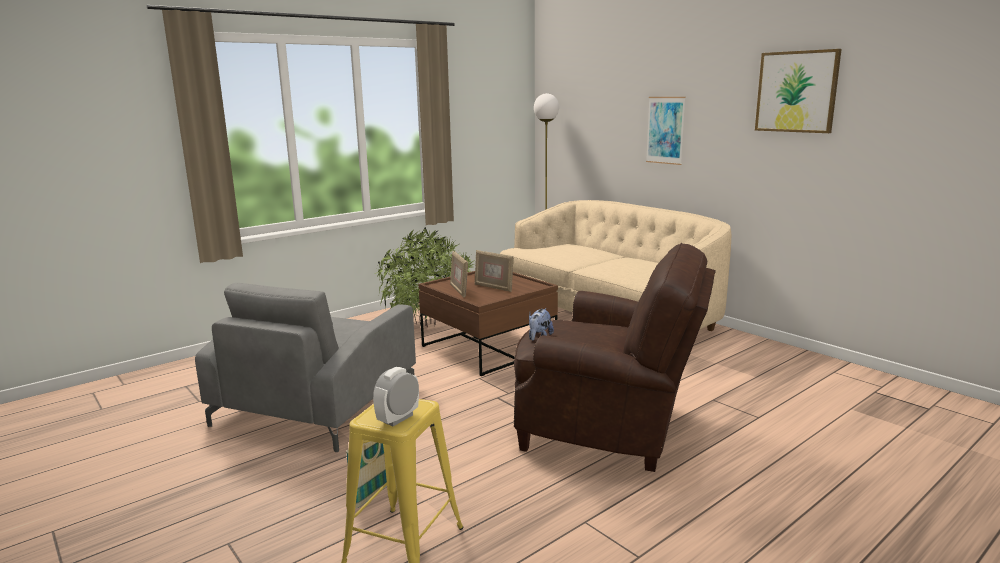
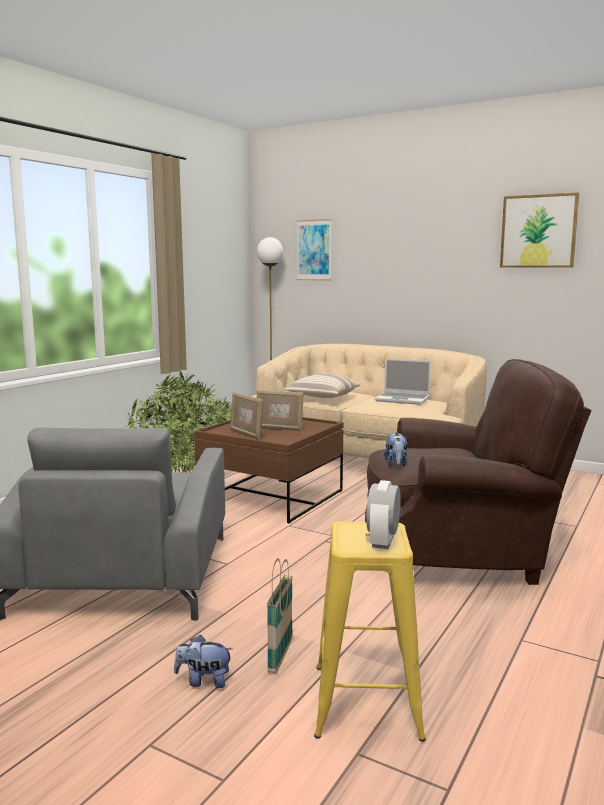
camera: 20 degrees left, 5 degrees down
(301, 503) = (204, 681): none -> plush toy
(564, 257) = (322, 398): none -> pillow
(637, 264) = (403, 399): none -> laptop
(665, 130) = (404, 271): picture -> picture (314, 250)

